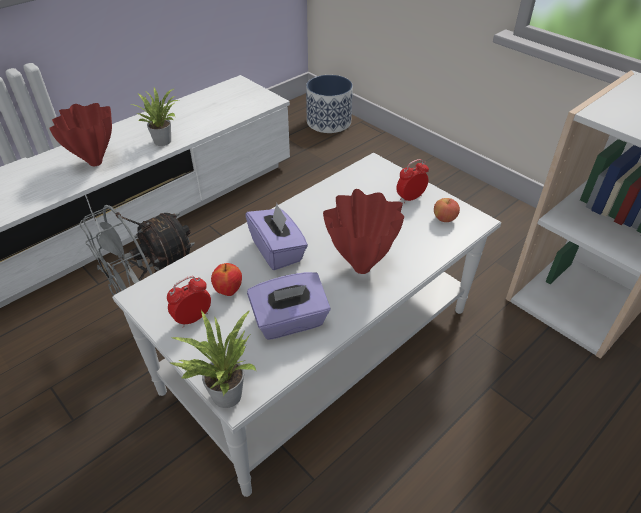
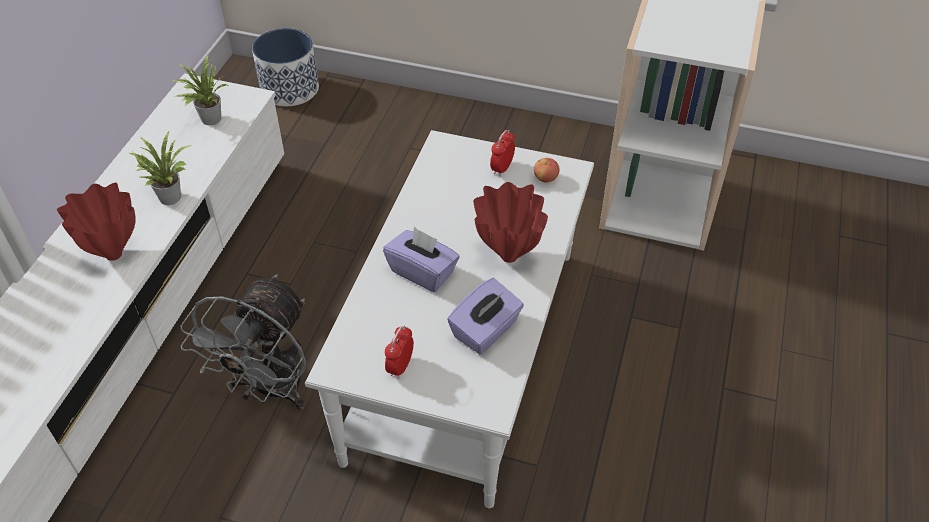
camera: 30 degrees left, 5 degrees up
(223, 393) = (480, 413): potted plant -> potted plant (208, 119)
(228, 291) = (410, 329): apple -> none

